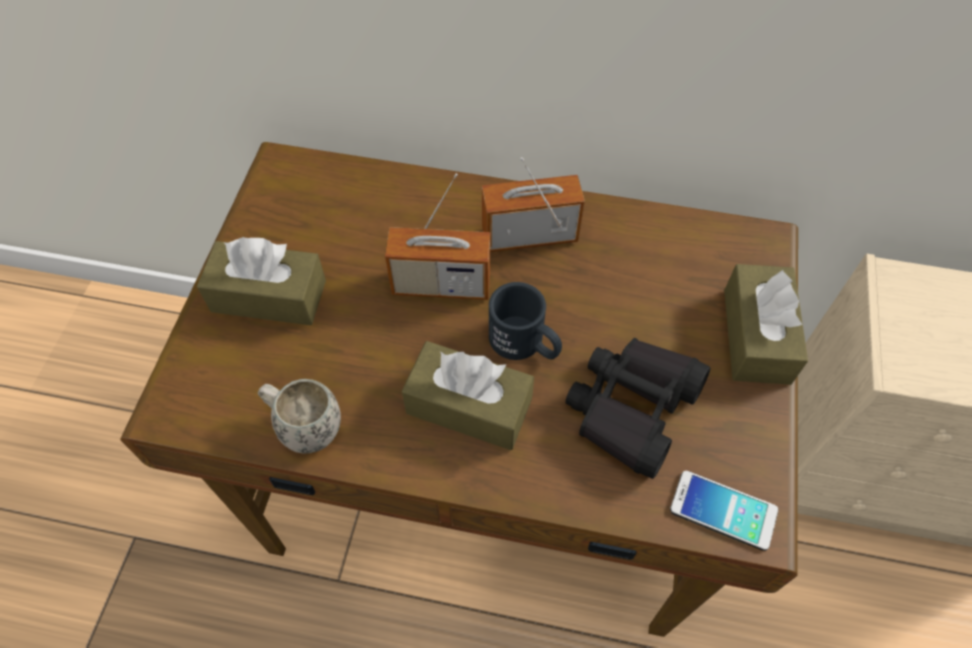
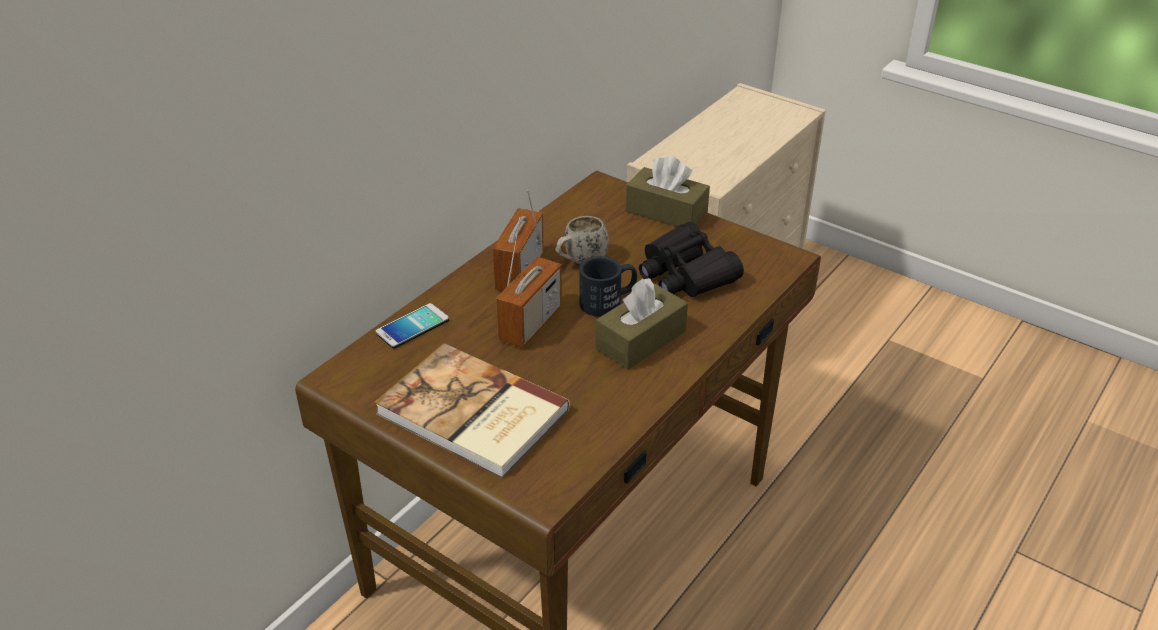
camera: 65 degrees left, 20 degrees down
(269, 296) = (472, 415): brown tissue box -> book
(303, 426) = (606, 423): white mug -> white mug (580, 262)
(723, 510) = (772, 264): phone -> phone (412, 326)

